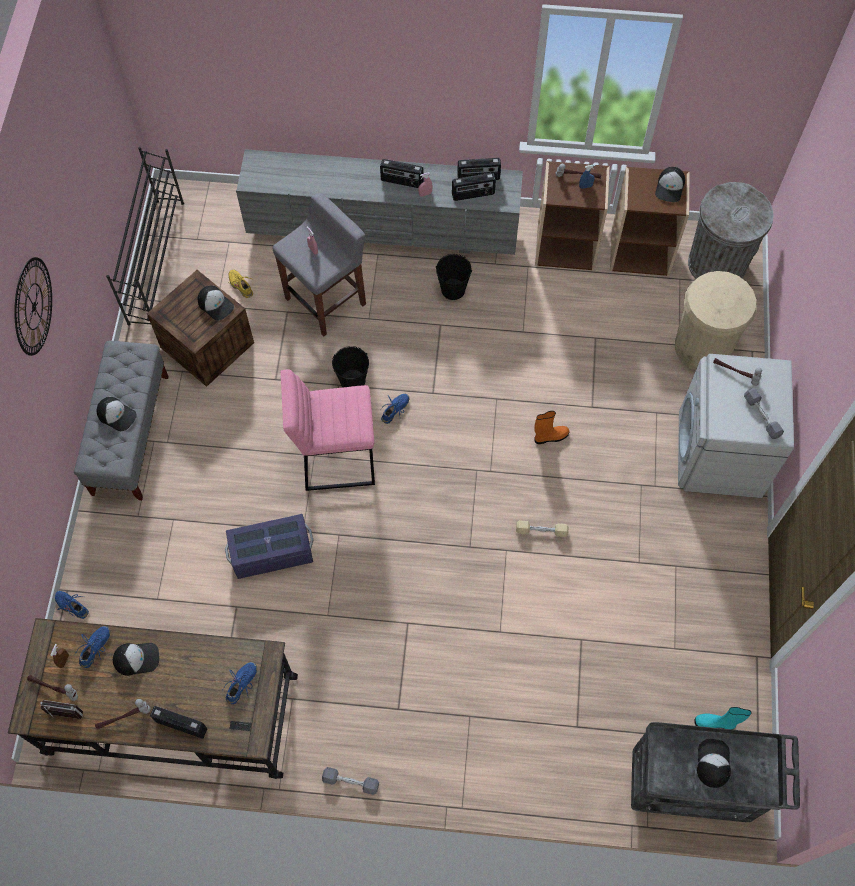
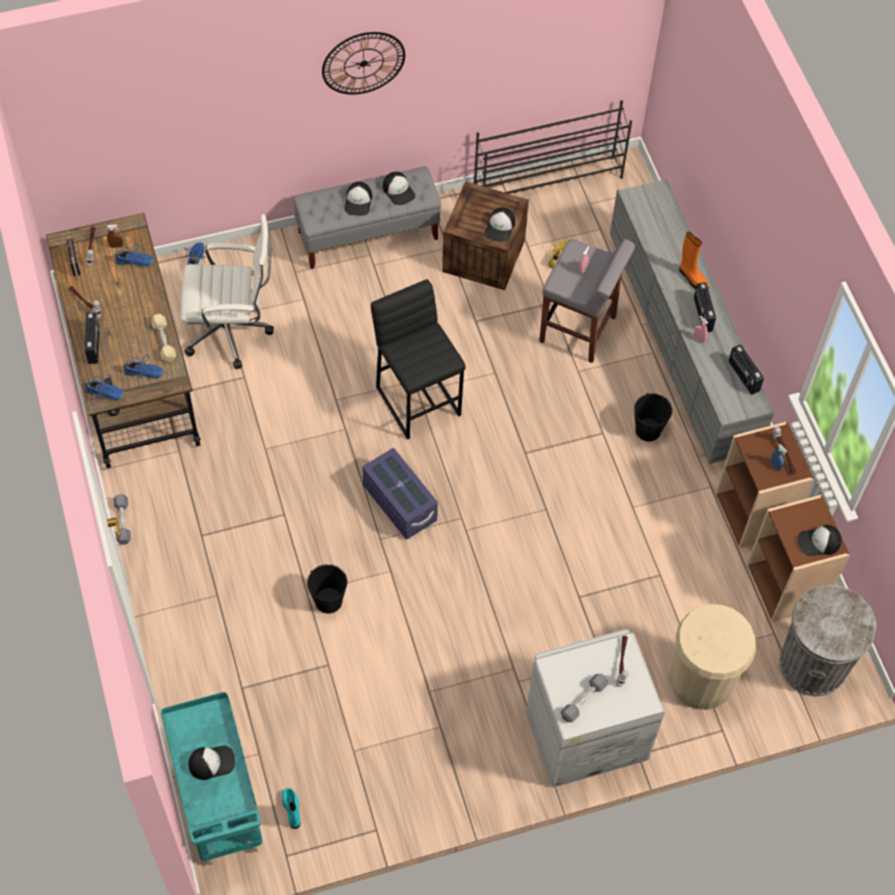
camera: 65 degrees right, 5 degrees down
(137, 658) = (137, 293): cap -> cap (399, 191)
(178, 600) = (232, 332): none -> white office chair
(272, 553) = (304, 384): purple storage box -> purple storage box (400, 503)
(336, 460) = (417, 399): pink stool -> black stool
(353, 381) = (504, 383): black bucket -> black bucket (328, 601)
(395, 410) = (491, 428): blue shoe -> blue shoe (105, 393)
(473, 194) = (721, 379): radio -> none
(541, 531) = (423, 595): beige dumbbell -> beige dumbbell (164, 341)
(550, 437) = (527, 570): orange boot -> orange boot (692, 278)
(695, 788) = (221, 809): black cart -> turquoise cart

